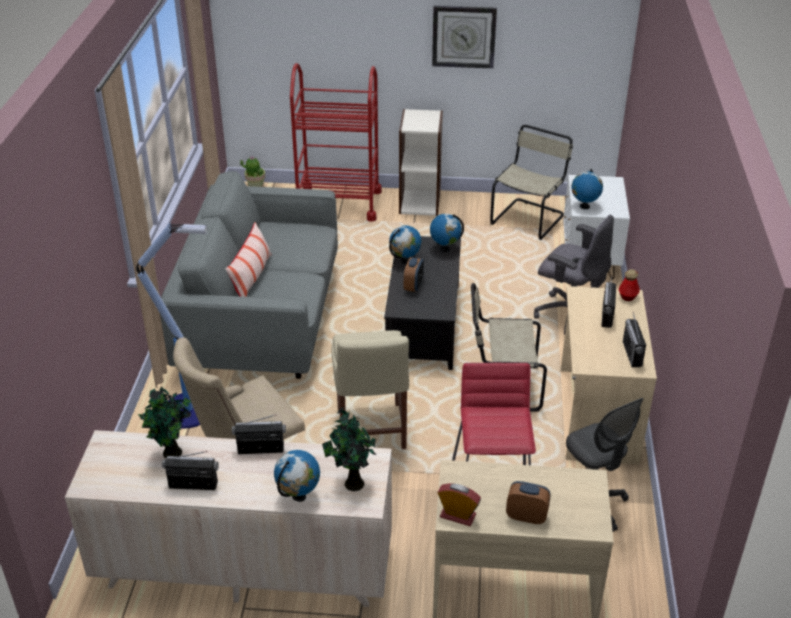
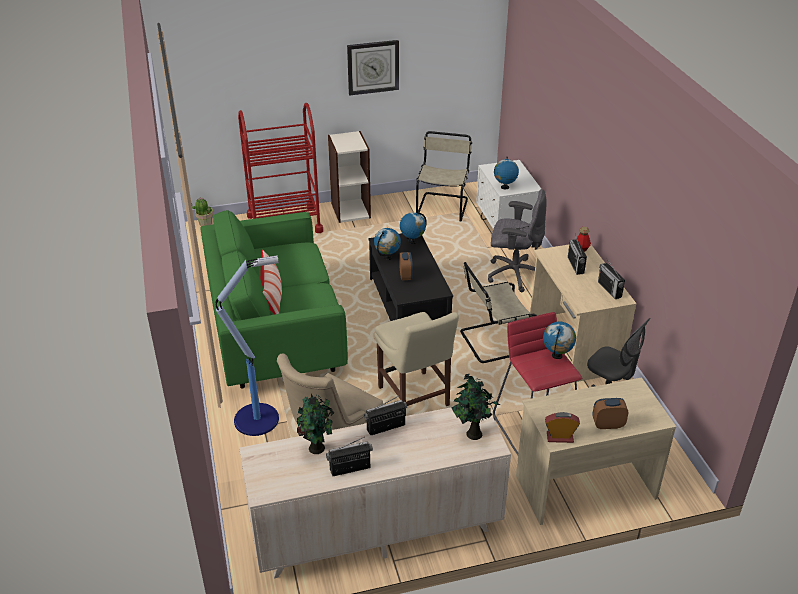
camera: 20 degrees left, 0 degrees up
(262, 321) = (276, 332): grey sofa -> green sofa
(299, 496) = (438, 455): globe -> globe (557, 356)

